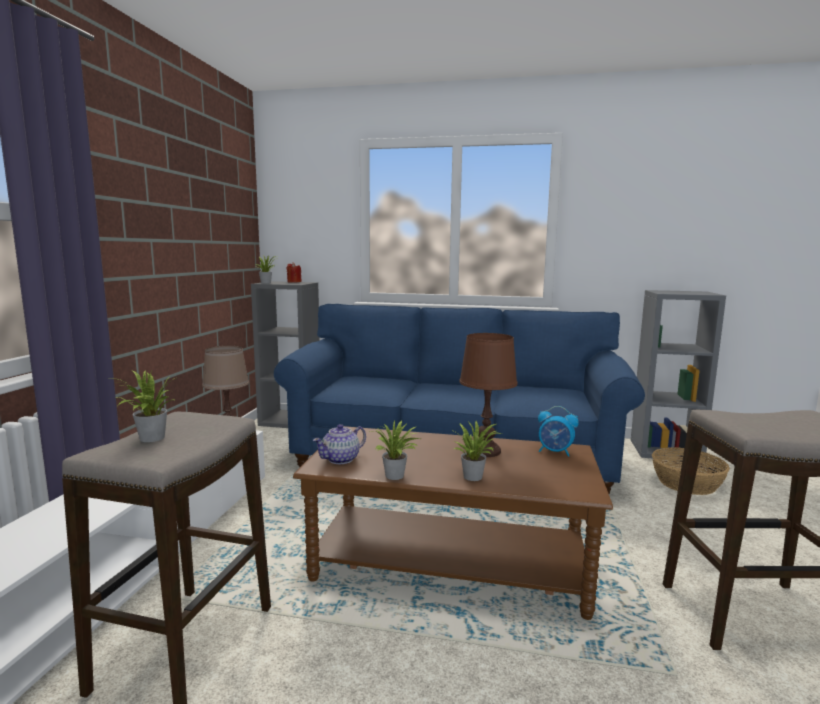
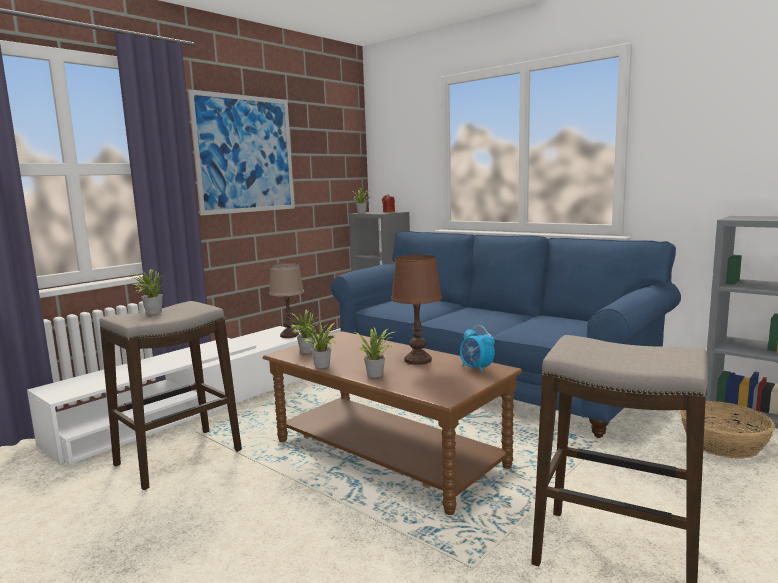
camera: 30 degrees right, 0 degrees up
(146, 204) = (245, 154): none -> picture
(341, 459) = (305, 351): teapot -> potted plant

